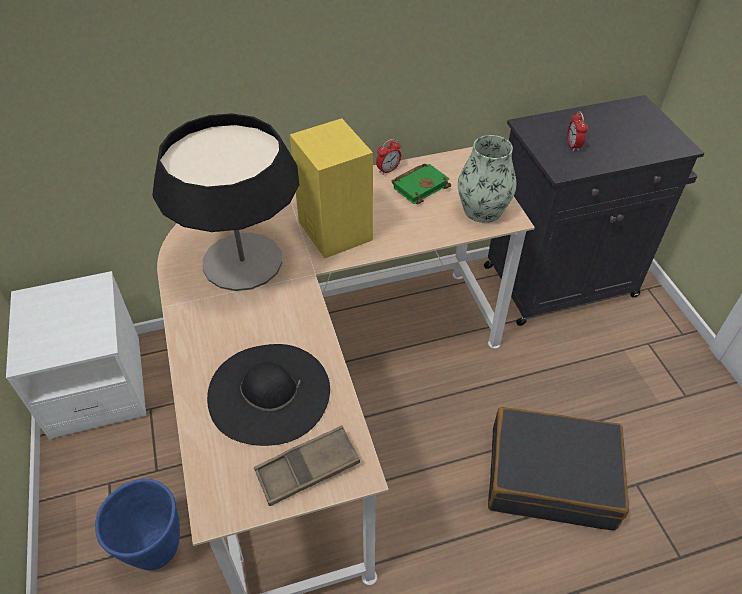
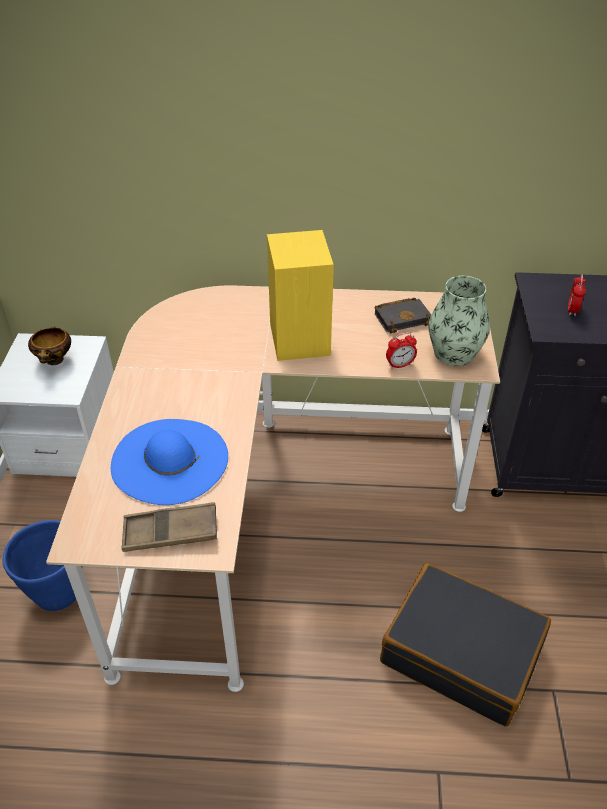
camera: 20 degrees right, 5 degrees down
(68, 312) = (55, 361): none -> bowl
(242, 261) = (202, 345): table lamp -> none
(269, 393) = (169, 460): black hat -> blue hat
(388, 170) = (378, 297): alarm clock -> alarm clock (399, 365)
(420, 185) = (403, 318): green book -> black book

